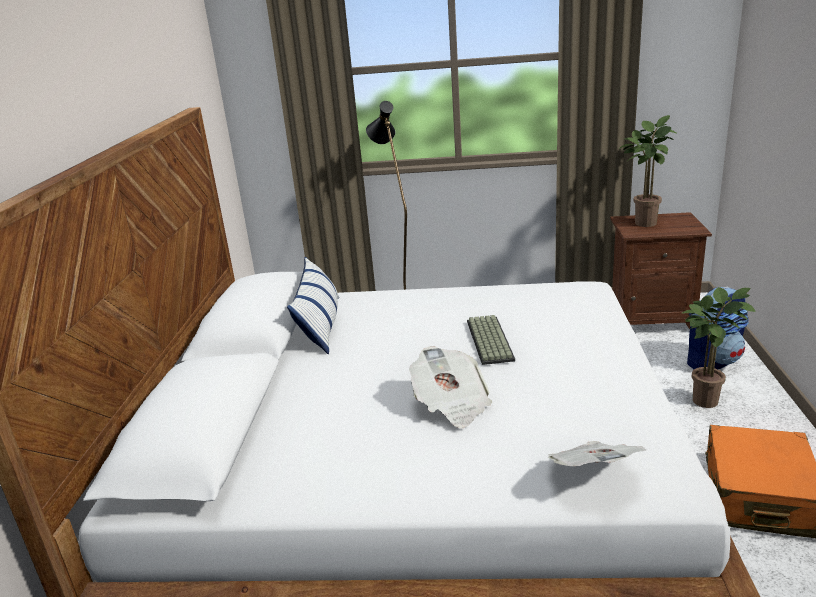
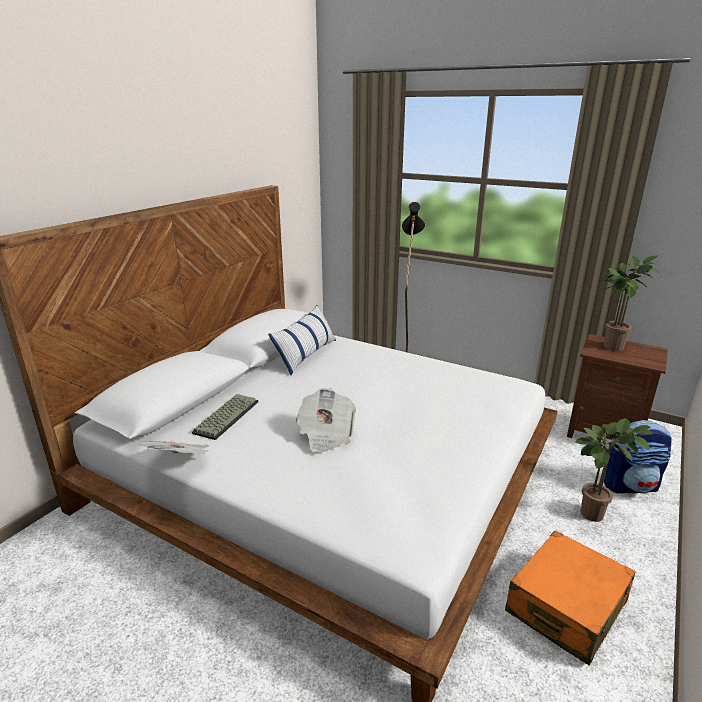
camera: 25 degrees right, 0 degrees up
(488, 340) = (400, 400): keyboard -> keyboard (226, 416)
(594, 473) = (364, 518): newspaper -> newspaper (180, 461)

